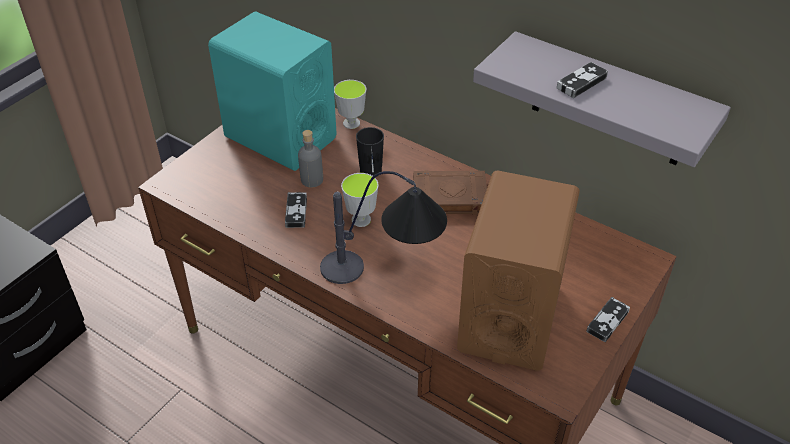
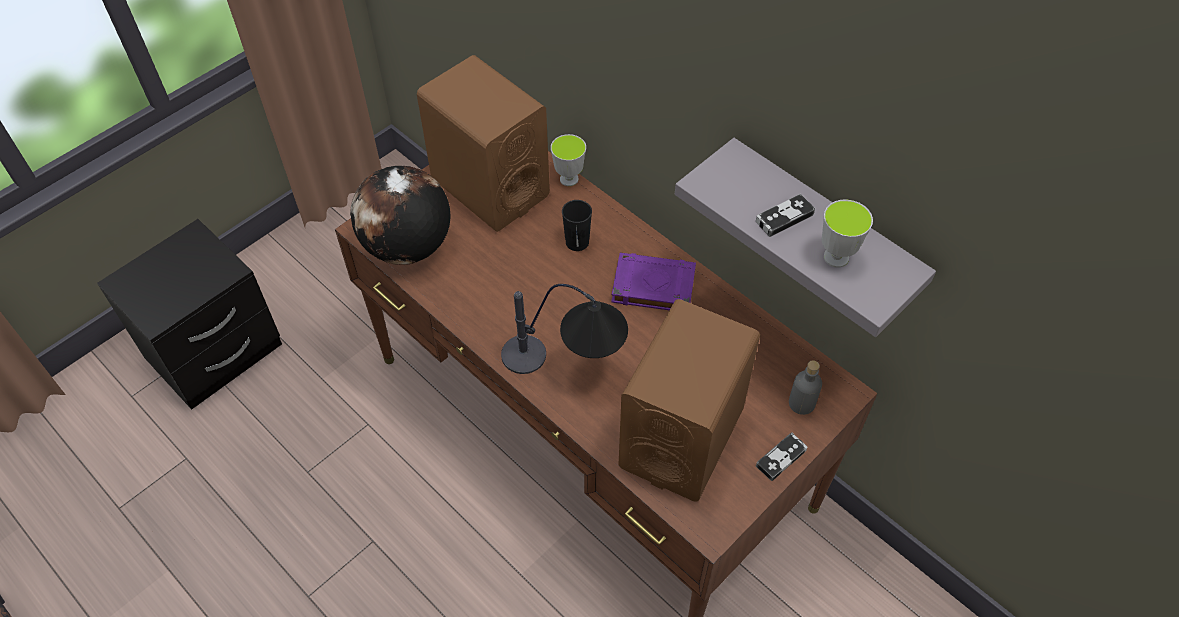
camera: 10 degrees right, 10 degrees up
(211, 193) = (407, 247): none -> globe
(280, 137) = (489, 187): turquoise speaker -> brown speaker
(296, 212) = (490, 282): game controller -> none
(312, 180) = (513, 245): grey bottle -> grey bottle (801, 403)
(361, 220) = (554, 301): cup -> cup (836, 257)
(448, 197) = (652, 286): brown book -> purple book

